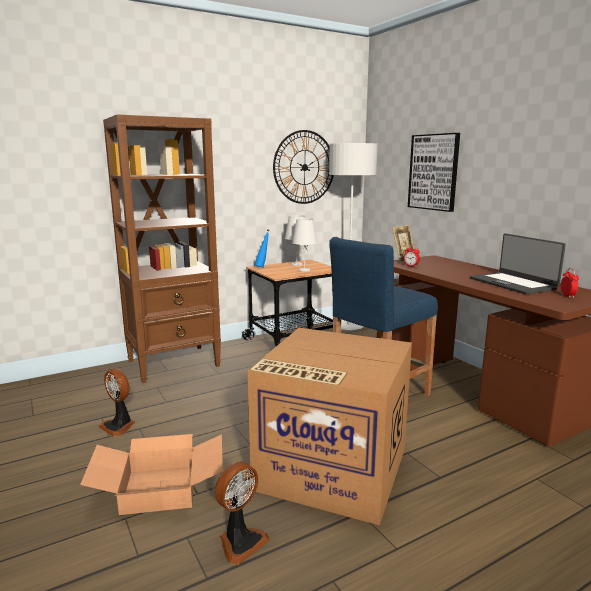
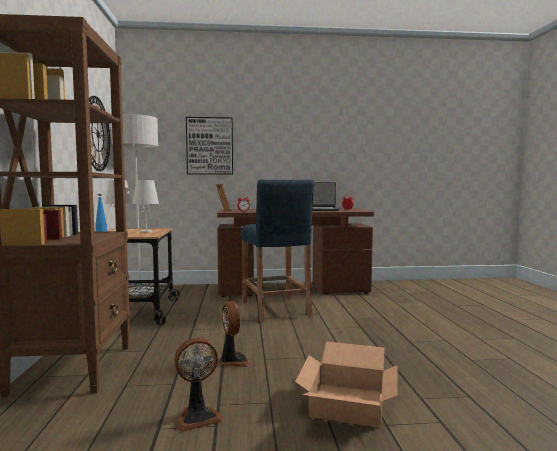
camera: 65 degrees left, 10 degrees down
(240, 541) = (431, 379): fan -> fan (233, 361)
(330, 469) = (358, 339): cardboard box -> none

